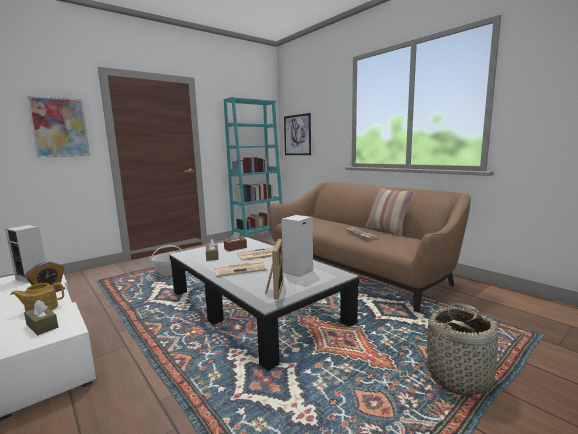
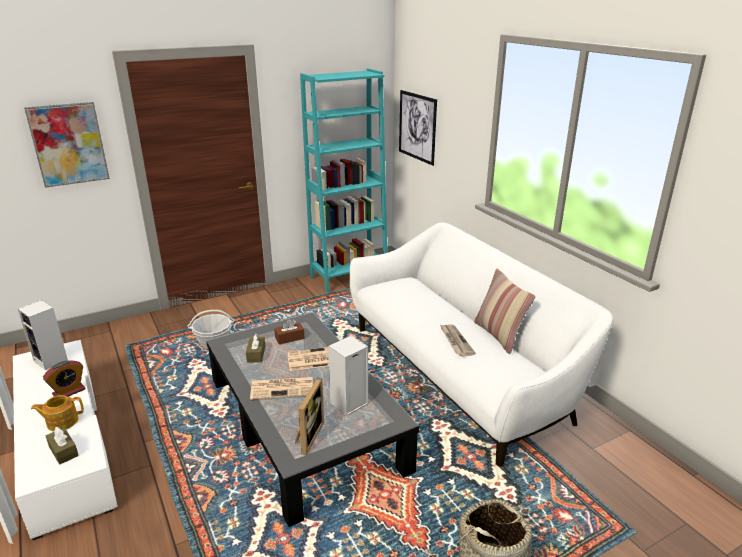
camera: 10 degrees right, 15 degrees up
(357, 270) = (459, 373): brown sofa -> white sofa

